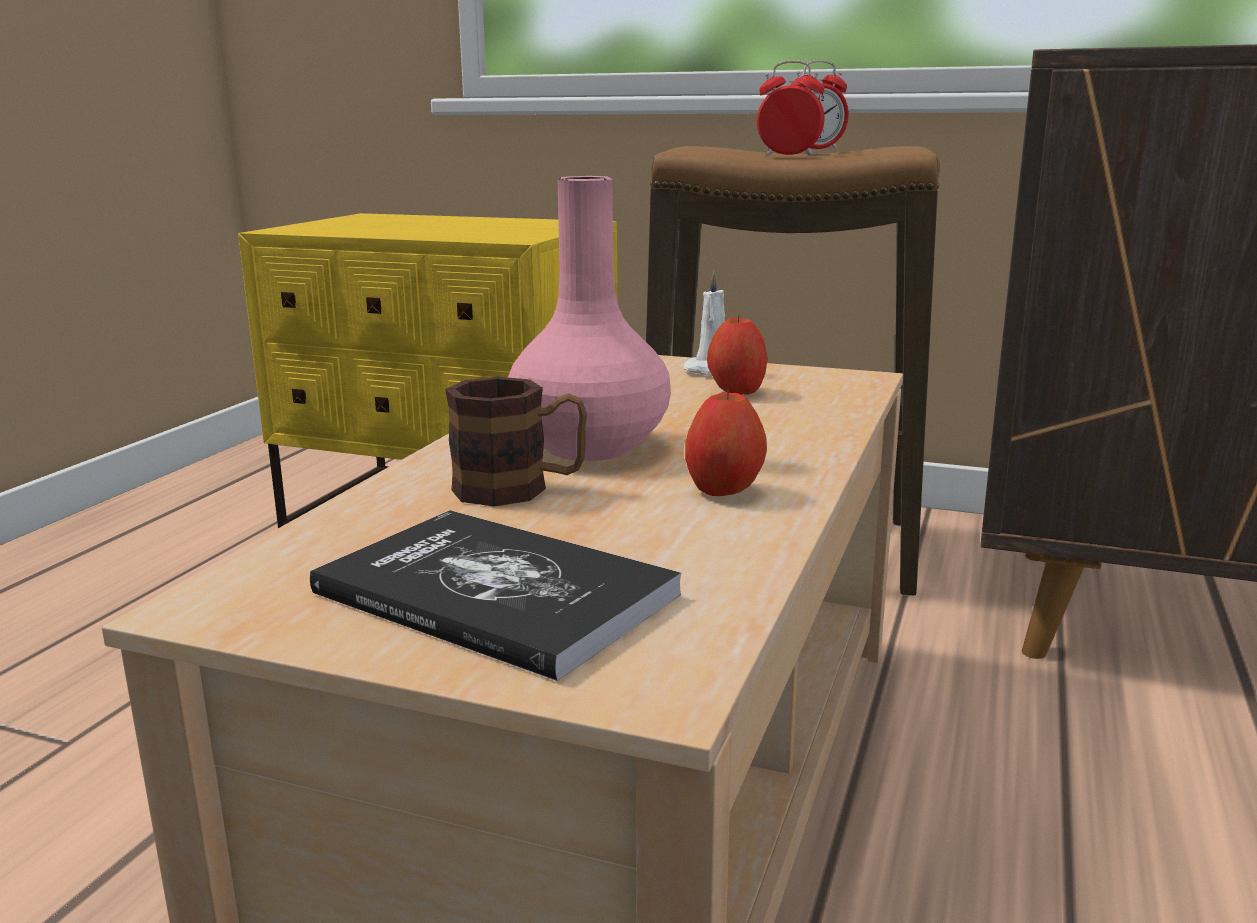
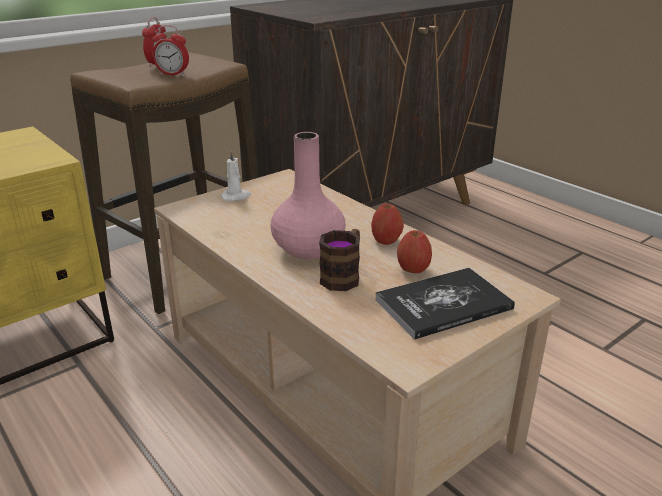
camera: 60 degrees left, 10 degrees up
(736, 391) = (272, 202): apple -> apple (413, 270)
(789, 155) = (173, 74): alarm clock -> alarm clock turned 120 degrees counterclockwise

